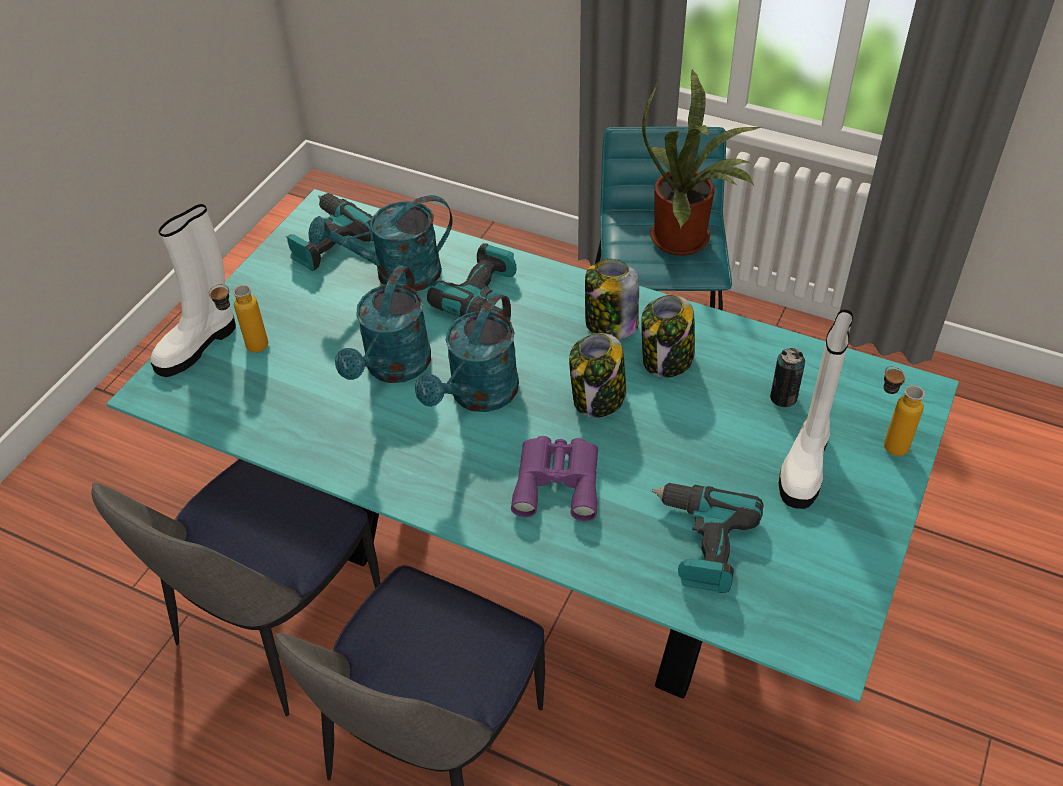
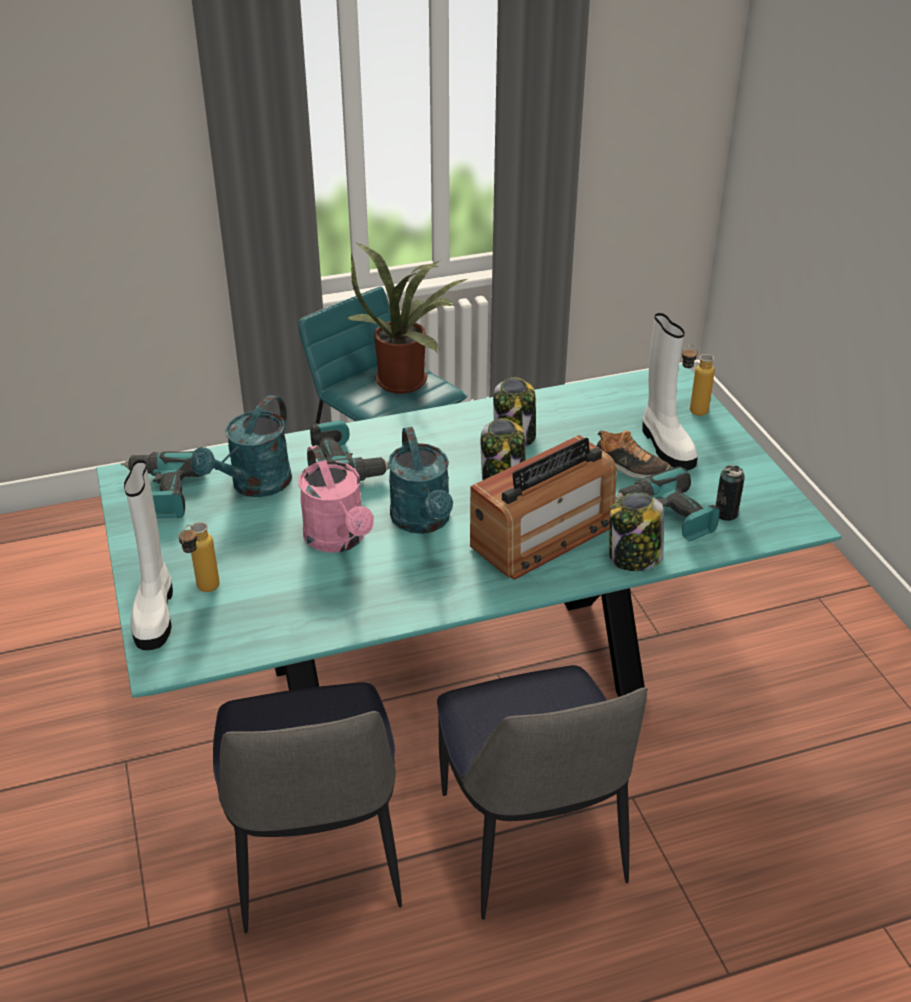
camera: 45 degrees left, 10 degrees down
(393, 368) = (339, 540): turquoise watering can -> pink watering can
(558, 480) = (543, 535): purple binoculars -> radio
(610, 324) = (451, 436): jar -> jar (634, 558)
(733, 464) = (629, 467): none -> shoe
(783, 397) = (608, 419): can -> can (726, 513)

